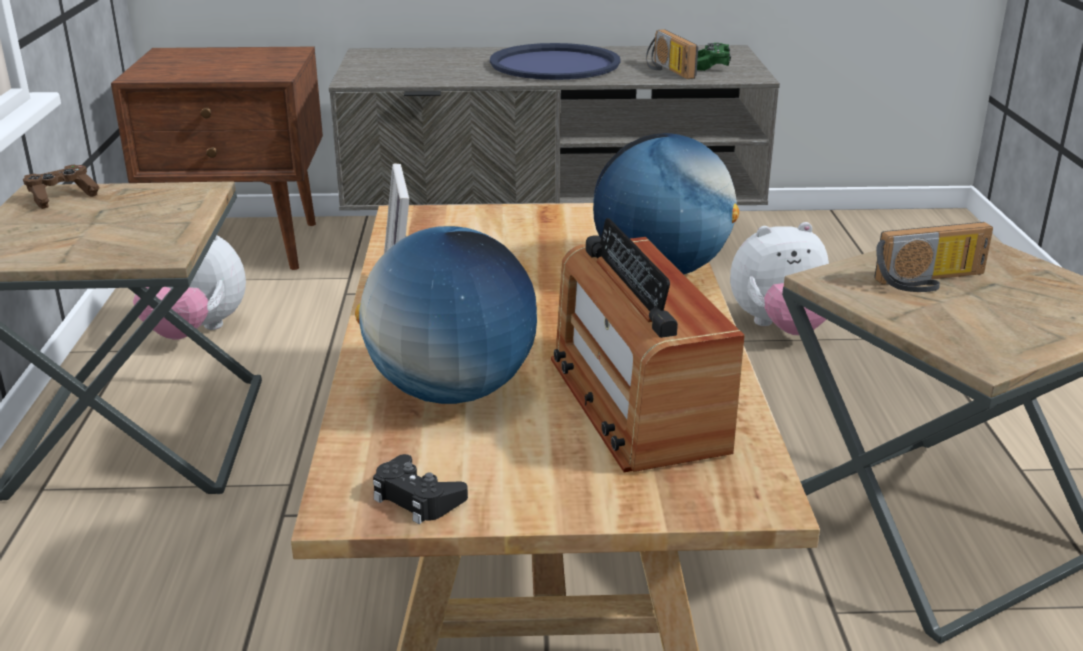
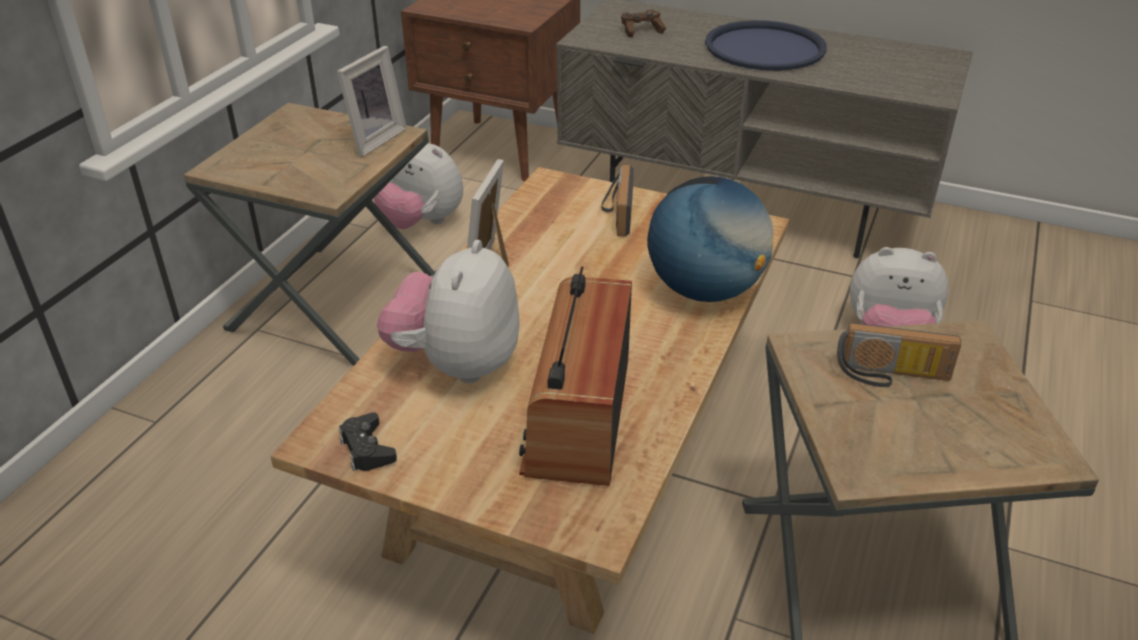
camera: 25 degrees right, 10 degrees up
(62, 197) = (304, 120): brown game controller -> brown game controller (641, 31)
(173, 199) = (372, 139): none -> picture frame
(452, 391) = (457, 364): globe -> plush toy
(666, 70) = (861, 73): radio -> radio (616, 213)
(711, 65) = (910, 74): green game controller -> none

